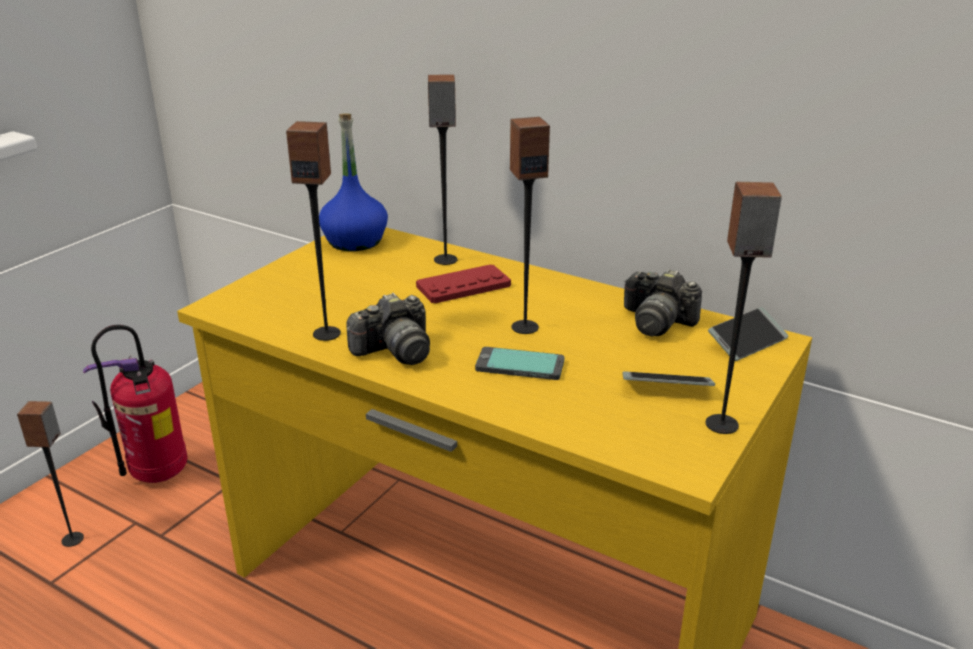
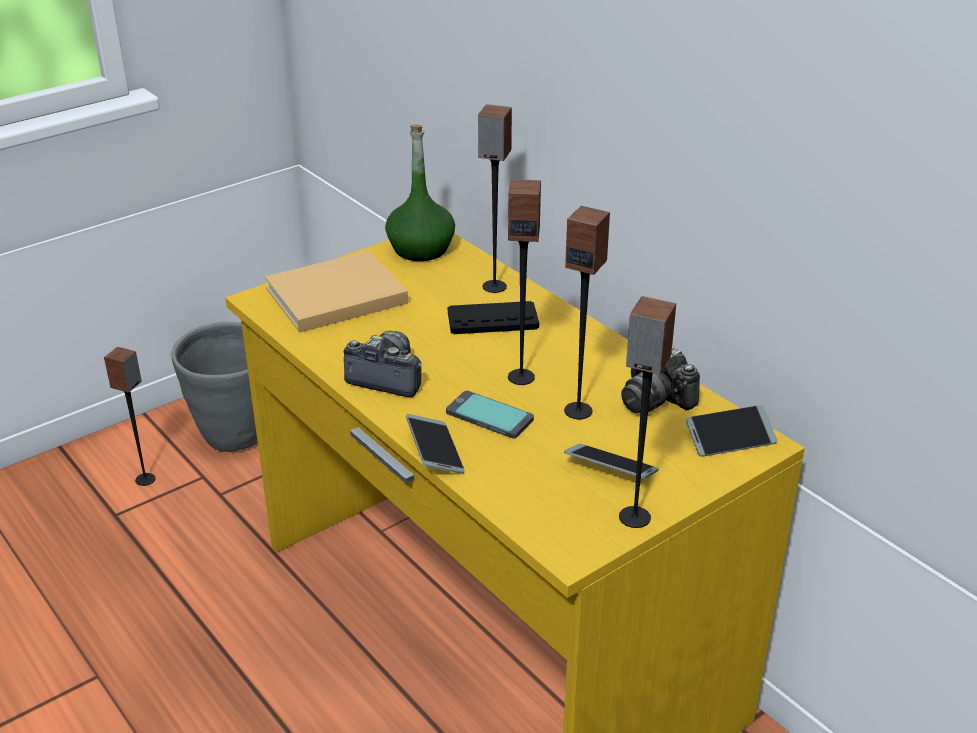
camera: 20 degrees right, 5 degrees up
(157, 476) = (237, 436): fire extinguisher -> grey planter
(292, 292) = (332, 297): none -> beige book
(327, 333) = (338, 347): speaker -> speaker (578, 410)
(354, 241) = (421, 249): blue bottle -> green bottle
(395, 351) = (387, 377): camera -> camera turned 150 degrees counterclockwise
(463, 286) = (492, 320): red game controller -> black game controller
(489, 407) = (435, 451): none -> phone

